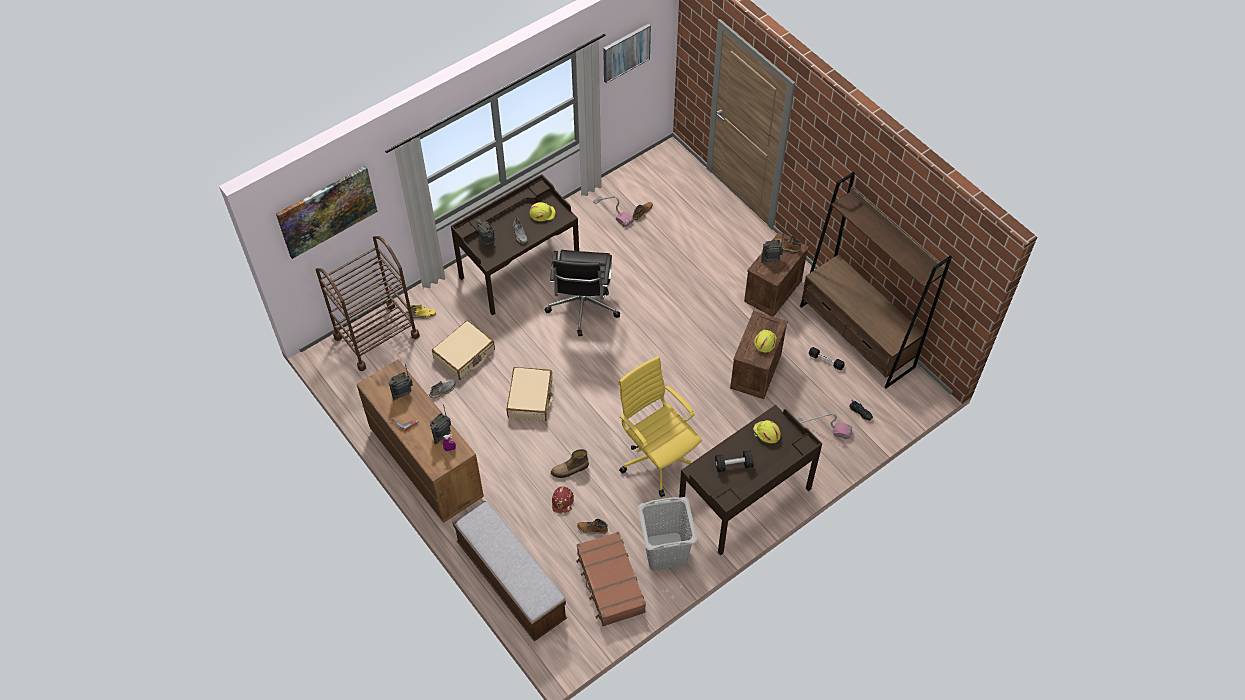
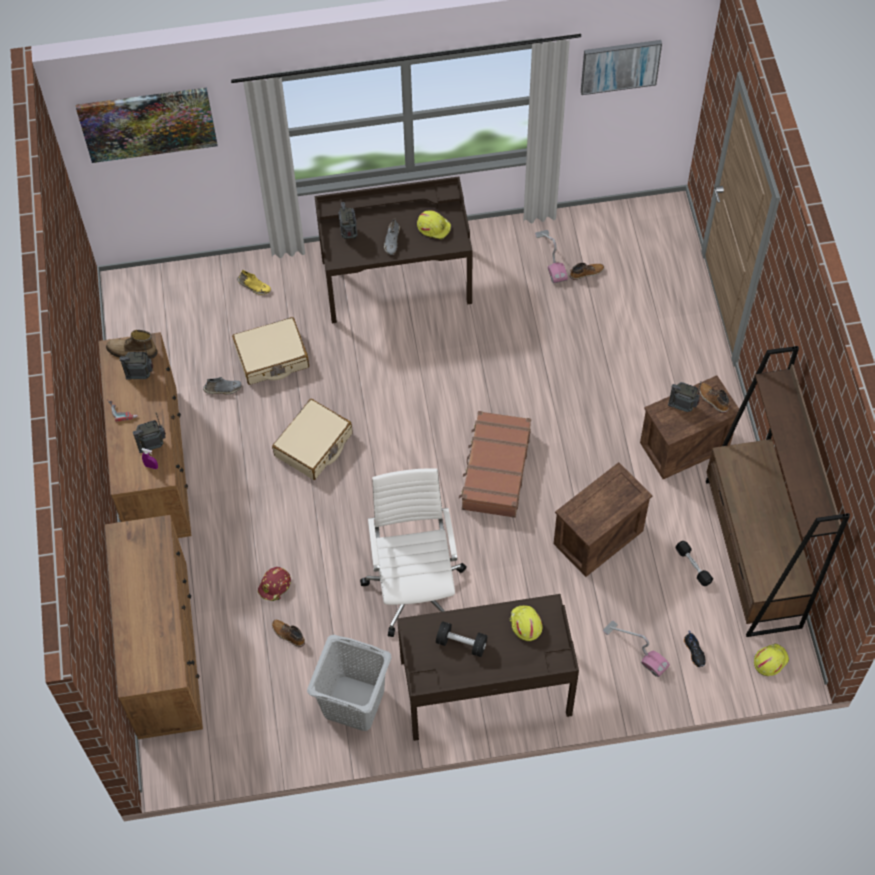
camera: 30 degrees right, 5 degrees up
(376, 336) = (189, 290): brown cart -> none
(511, 581) = (163, 649): bench -> brown dresser
(570, 470) = (306, 552): boot -> boot (132, 352)
(582, 307) = (441, 361): black office chair -> none
(610, 583) = (269, 708): brown suitcase -> brown suitcase (495, 470)
(658, 457) = (415, 586): yellow office chair -> white office chair
(764, 342) = (606, 509): yellow hard hat -> yellow hard hat (770, 660)

